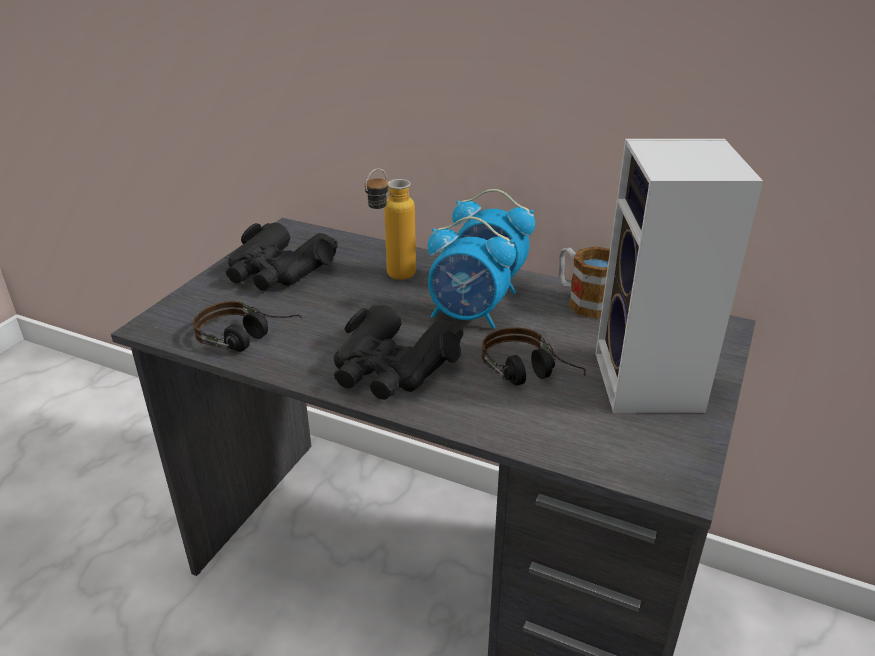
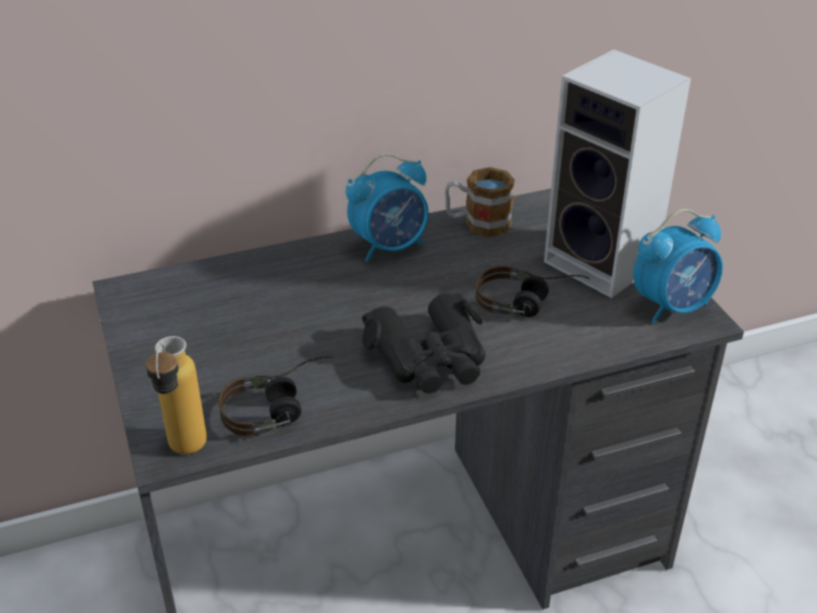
camera: 45 degrees left, 5 degrees up
(278, 271) = (191, 335): black binoculars -> none
(392, 278) = (305, 284): bottle -> bottle (185, 454)
(467, 316) = (418, 283): alarm clock -> alarm clock (672, 306)

